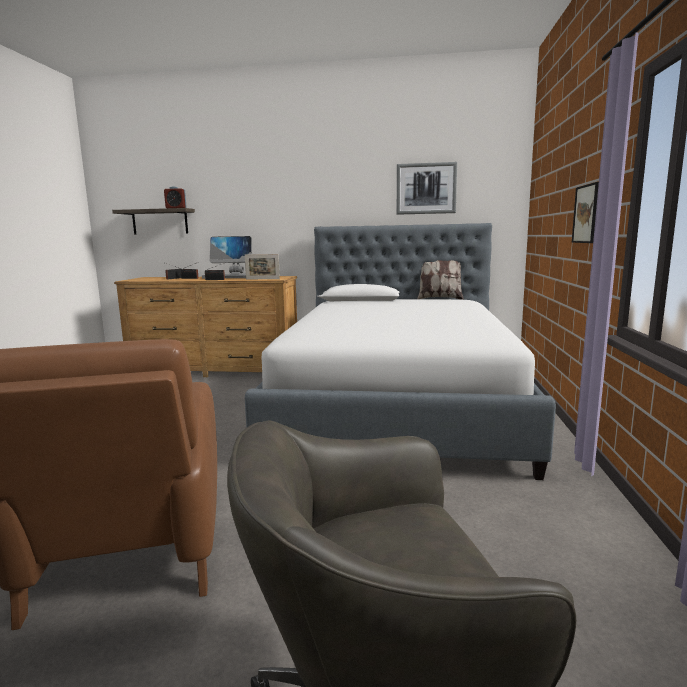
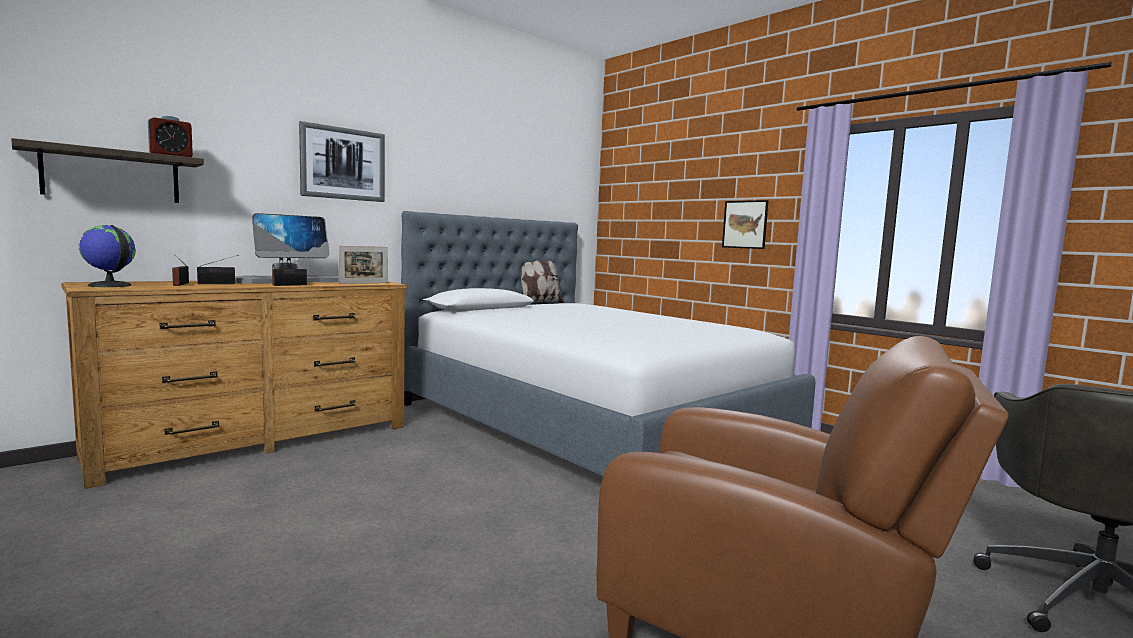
camera: 50 degrees left, 5 degrees down
(144, 279) = (109, 285): none -> globe
(426, 188) = (519, 178): picture -> picture (343, 164)

